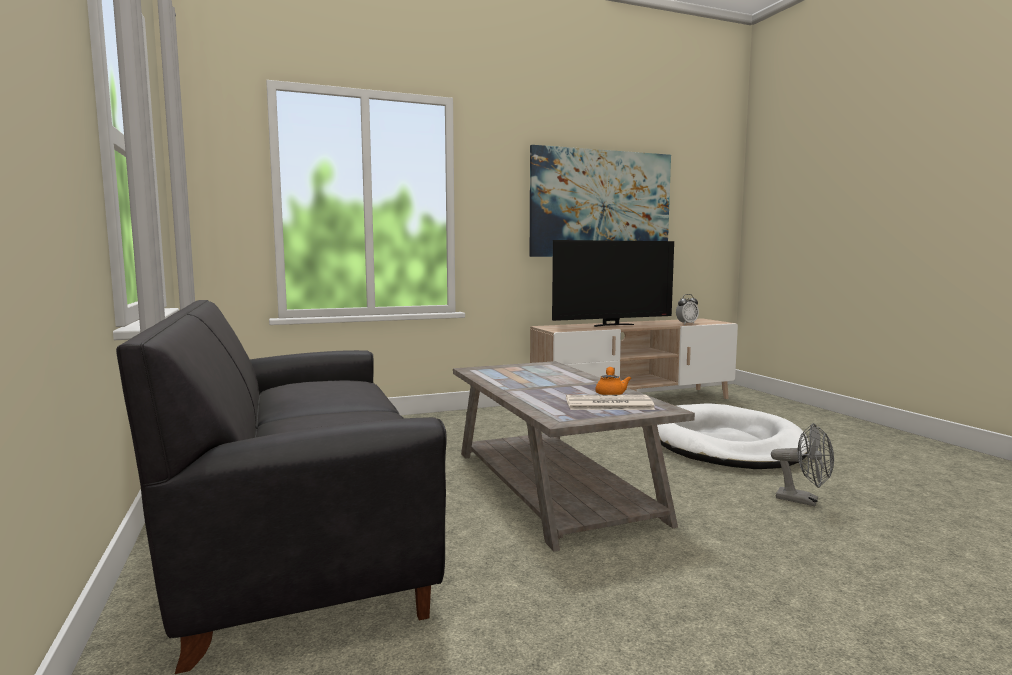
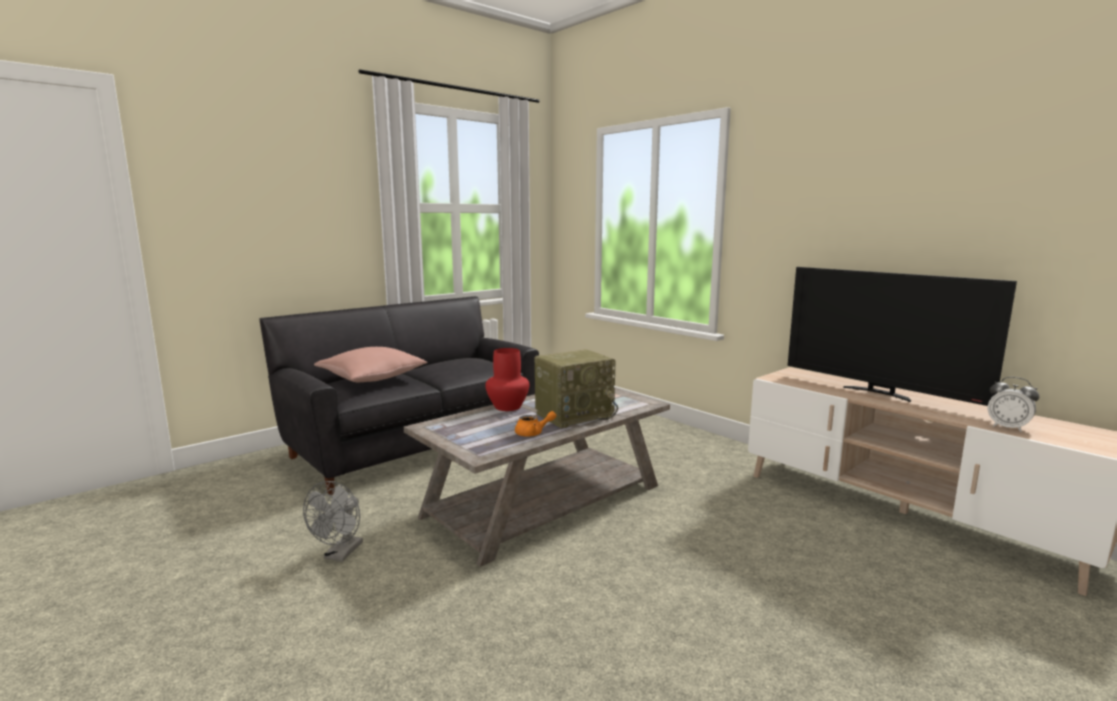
camera: 70 degrees right, 5 degrees up
(323, 424) = (372, 378): none -> pink pillow
(517, 393) = (507, 407): none -> red vase
(565, 380) = (574, 415): none -> radio
(601, 204) = (919, 215): picture -> none
(607, 404) = (486, 435): newspaper -> none
(725, 444) = (779, 593): white dog bed -> none
(804, 500) = (596, 653): grey fan -> grey fan (340, 554)

